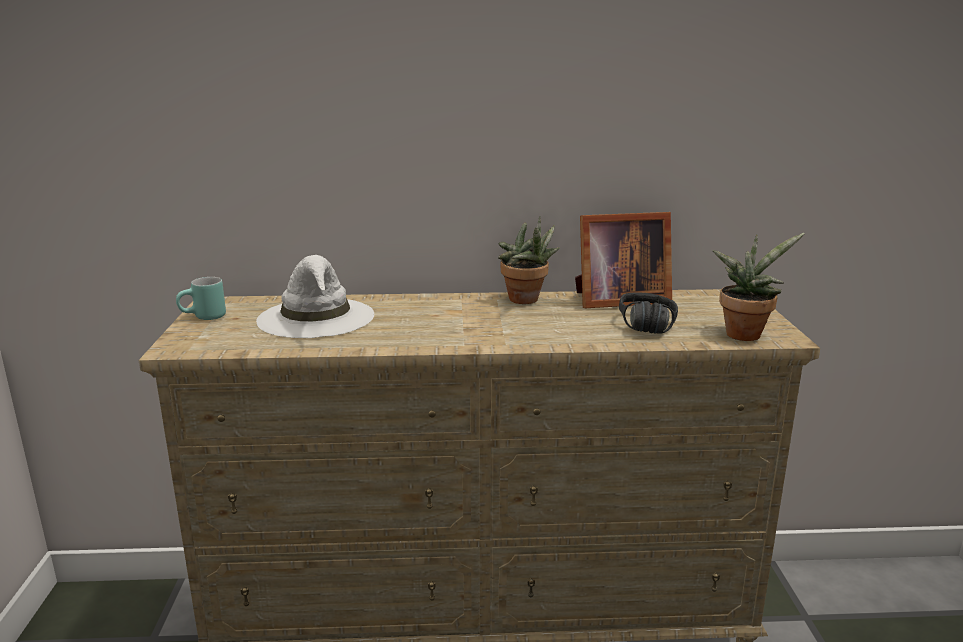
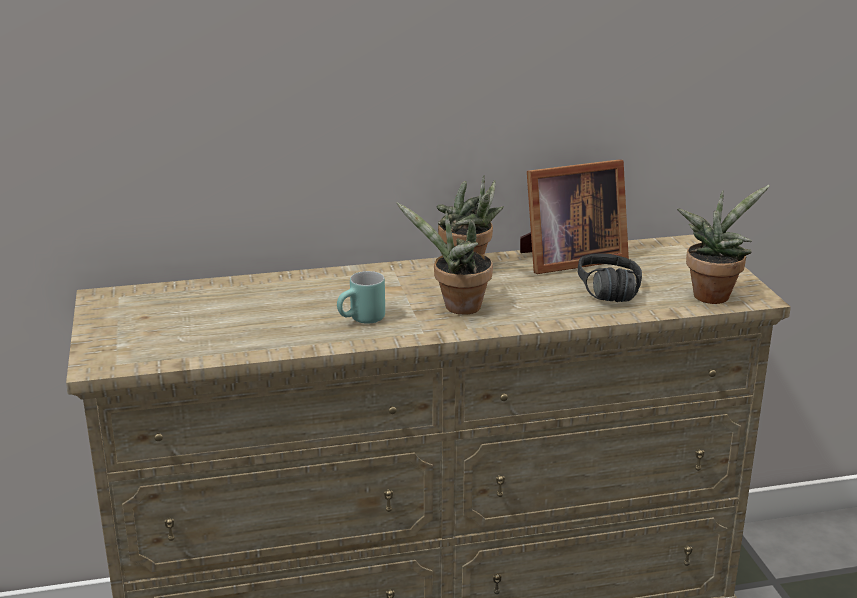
camera: 10 degrees left, 5 degrees up
(204, 318) = (107, 320): turquoise mug -> turquoise mug (362, 321)
(317, 318) = (240, 309): white hat -> none
(503, 328) = (457, 307): none -> potted plant

